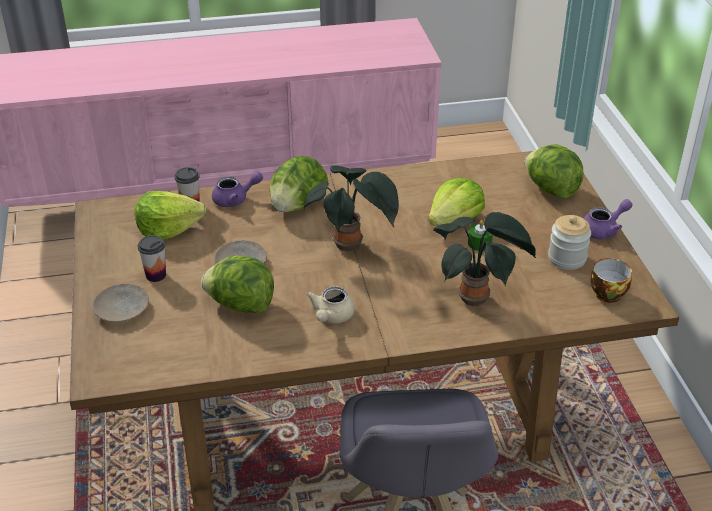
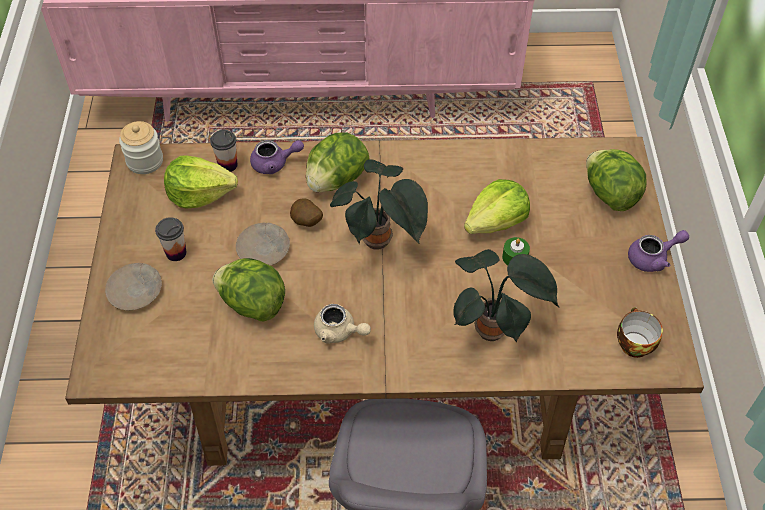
camera: 10 degrees right, 15 degrees up
(277, 239) = (306, 223): none -> potato
(331, 316) = (339, 332): beige teapot -> beige teapot turned 90 degrees counterclockwise
(566, 258) = (603, 291): jar -> jar (145, 161)

